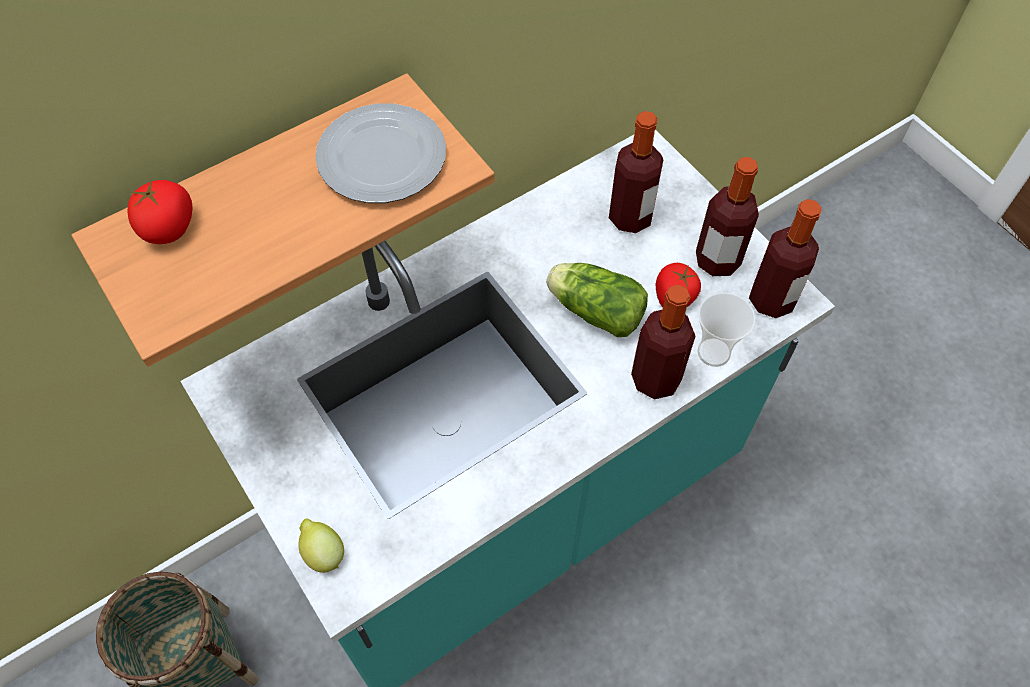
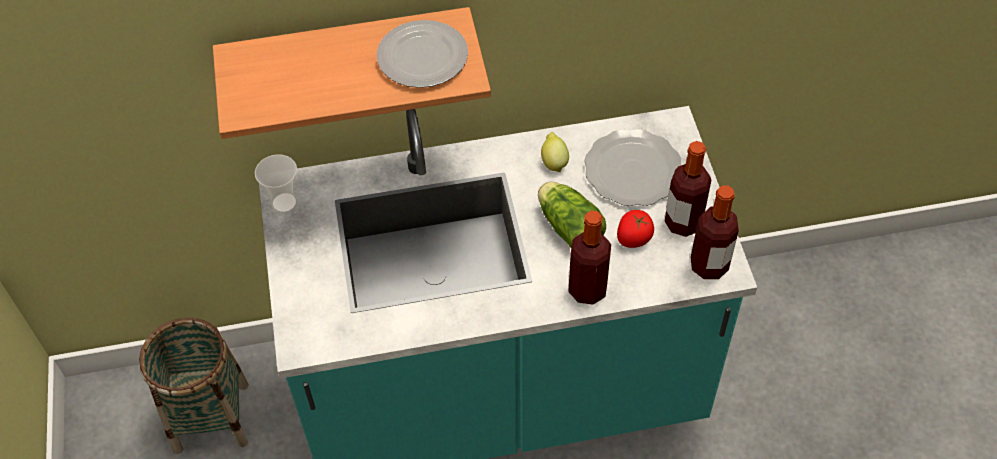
camera: 25 degrees right, 5 degrees down
(169, 228) = (270, 59): tomato -> none
(323, 553) = (298, 318): lemon -> lemon (554, 162)
(630, 217) = (633, 169): bottle -> plate
(713, 352) = (642, 287): cup -> cup (284, 203)

